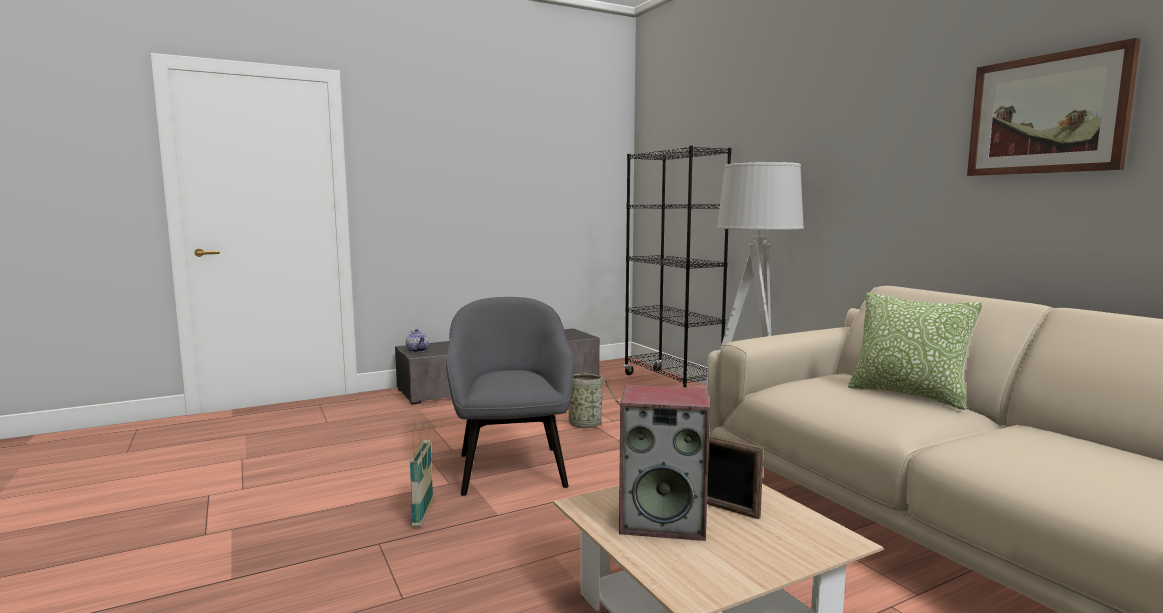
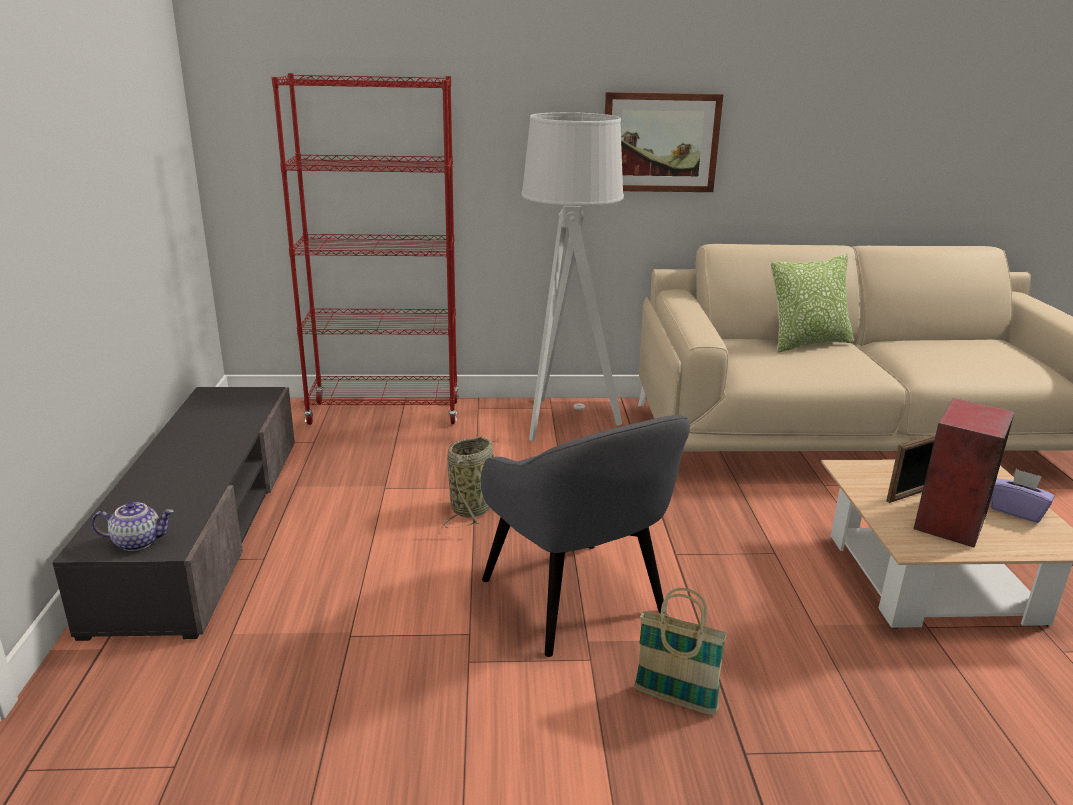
camera: 65 degrees left, 15 degrees up
(511, 468) = (574, 598): grey armchair -> grey armchair turned 135 degrees counterclockwise
(671, 384) = (385, 413): black bookcase -> red bookcase
(741, 559) = (1016, 511): none -> purple tissue box
(1046, 114) = (832, 85): picture -> picture (660, 142)

